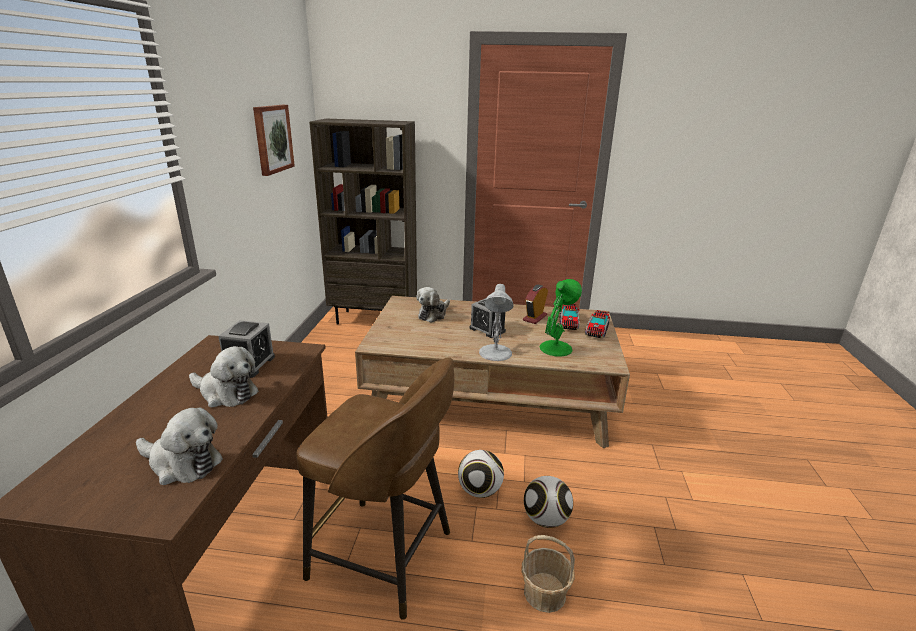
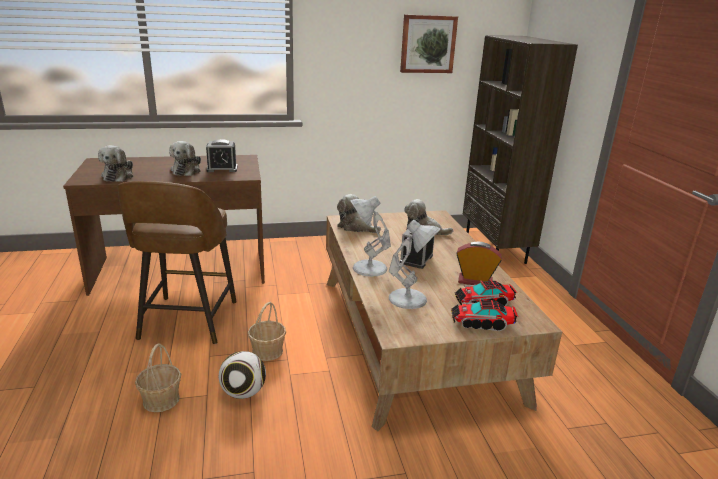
camera: 70 degrees right, 0 degrees up
(400, 341) = (356, 227): none -> plush toy
(480, 490) = (268, 351): football -> basket
(556, 347) = (410, 299): green table lamp -> white table lamp

